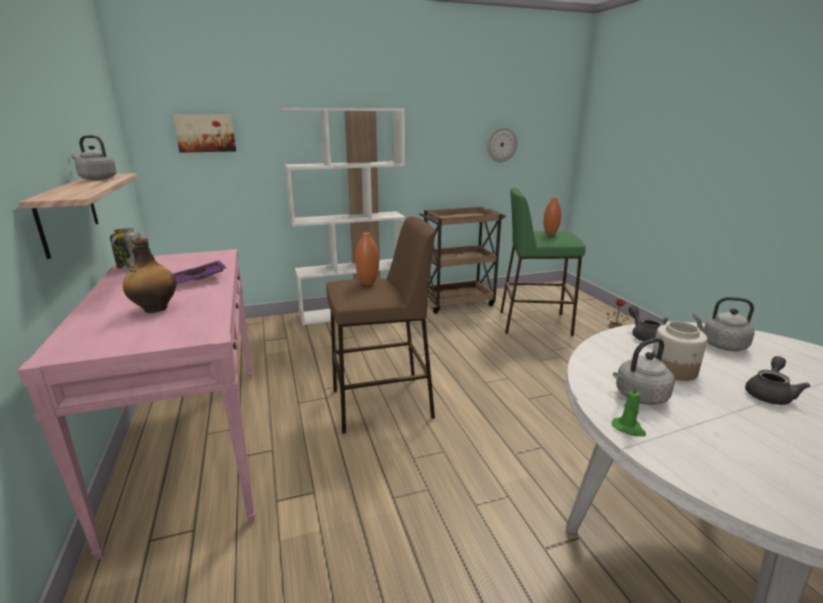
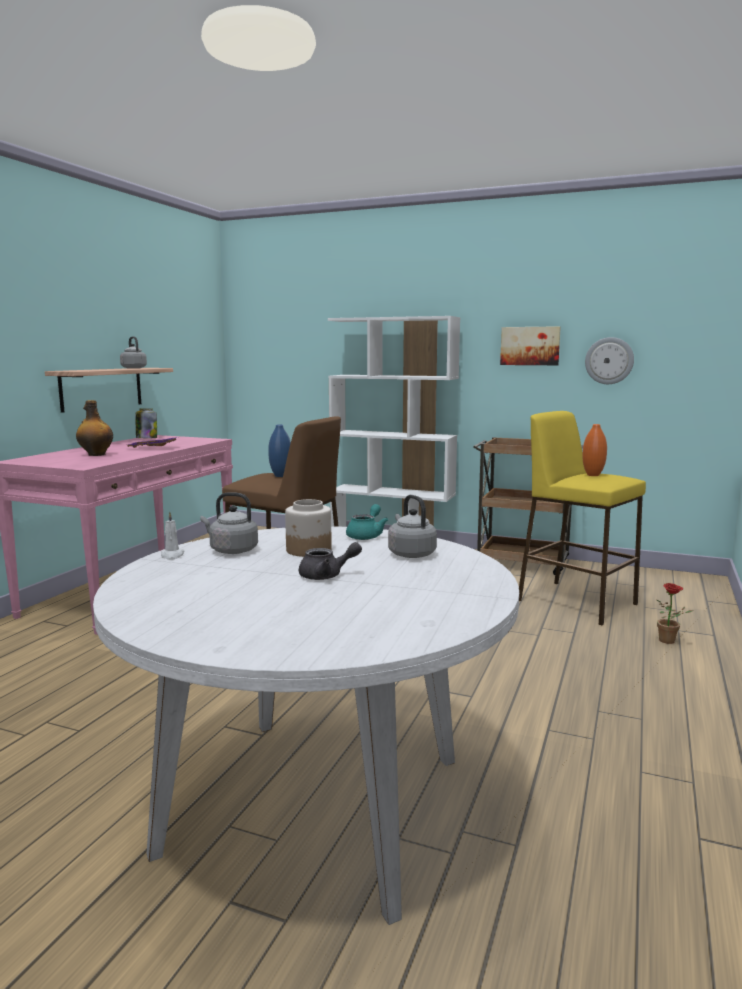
camera: 40 degrees right, 10 degrees down
(205, 133) = (282, 343): picture -> picture (530, 346)
(368, 283) = (280, 476): orange vase -> blue vase
(534, 323) = (576, 602): green stool -> yellow stool
(628, 428) = (172, 555): green candle -> white candle
(645, 336) = (366, 535): grey teapot -> turquoise teapot

